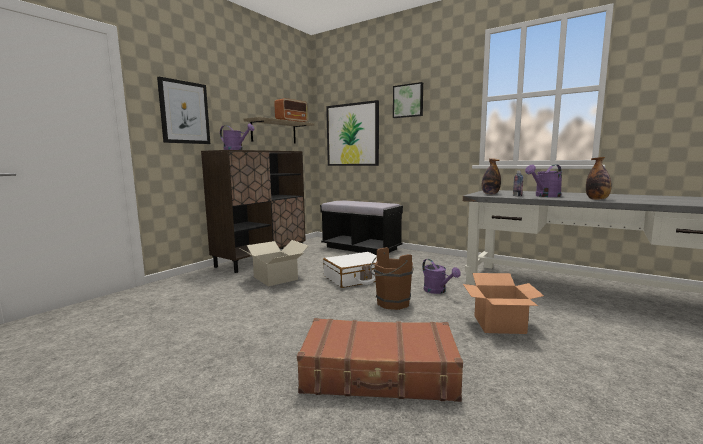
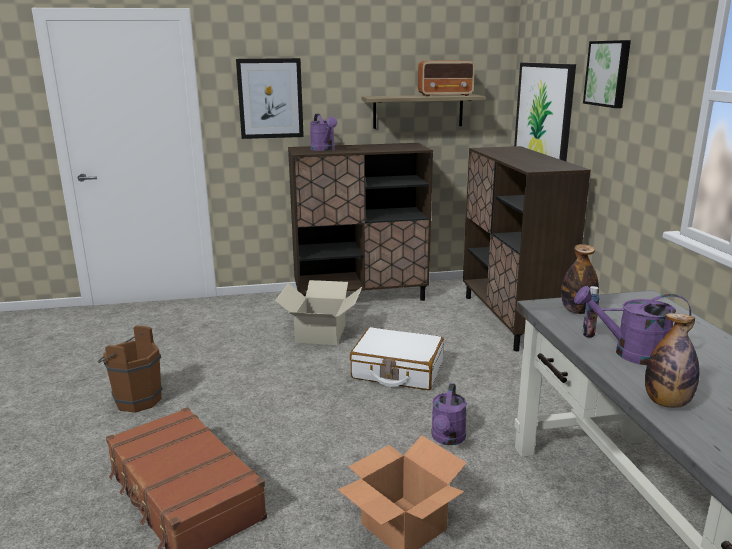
camera: 45 degrees right, 10 degrees up
(361, 248) = (511, 320): black bench -> brown cabinet
(391, 303) = (355, 427): brown bucket -> brown bucket (135, 400)

